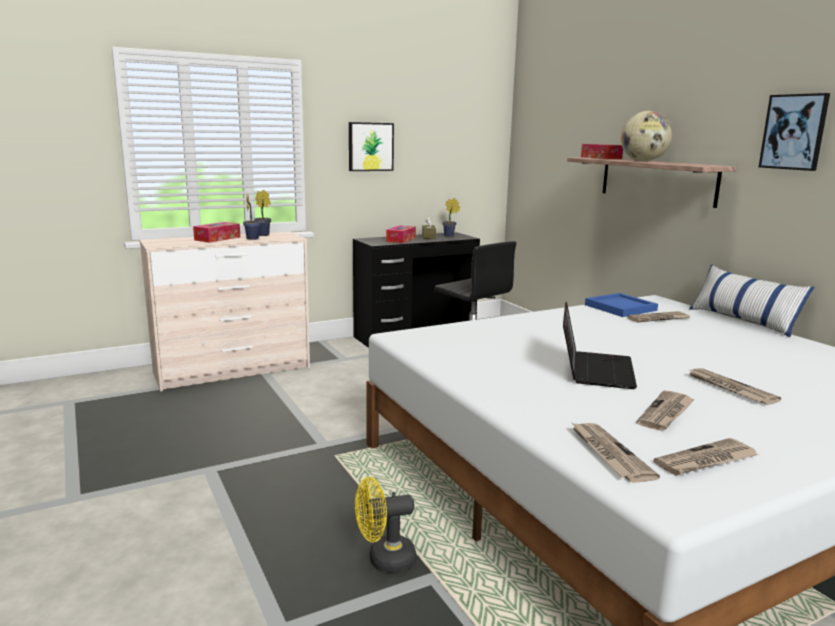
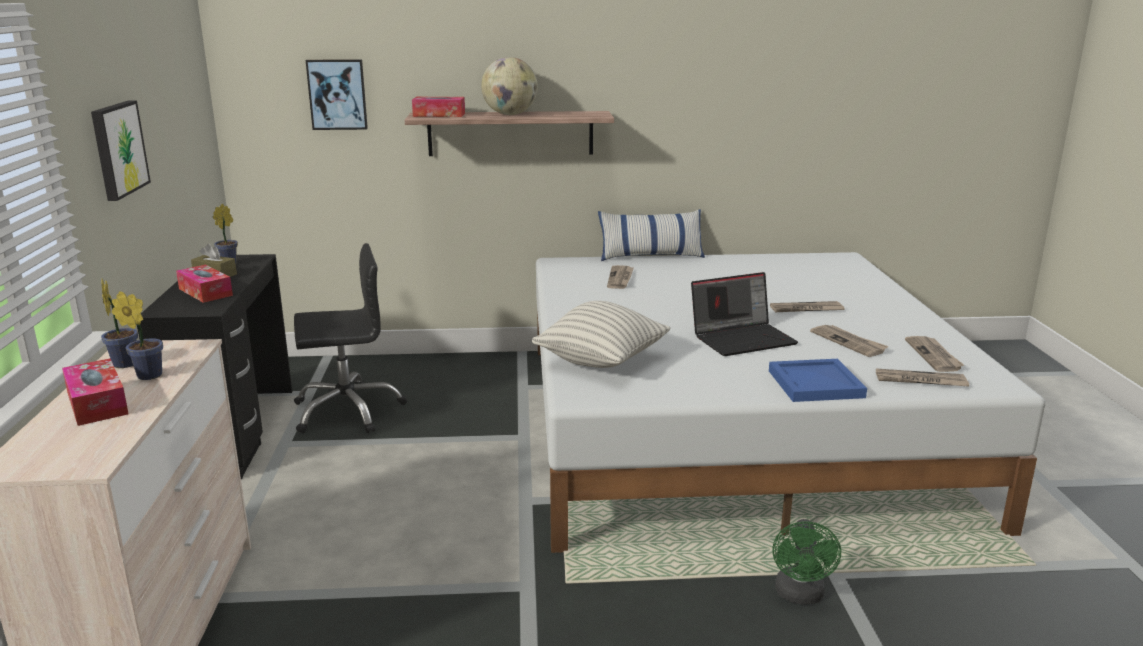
camera: 65 degrees left, 5 degrees up
(384, 560) = (800, 596): yellow fan -> green fan
(469, 334) = (601, 361): none -> pillow
(594, 370) = (743, 338): laptop -> laptop turned 120 degrees clockwise
(621, 308) = (572, 280): blue tray -> blue tray (816, 383)
(794, 132) = (663, 75): picture -> picture (337, 94)

